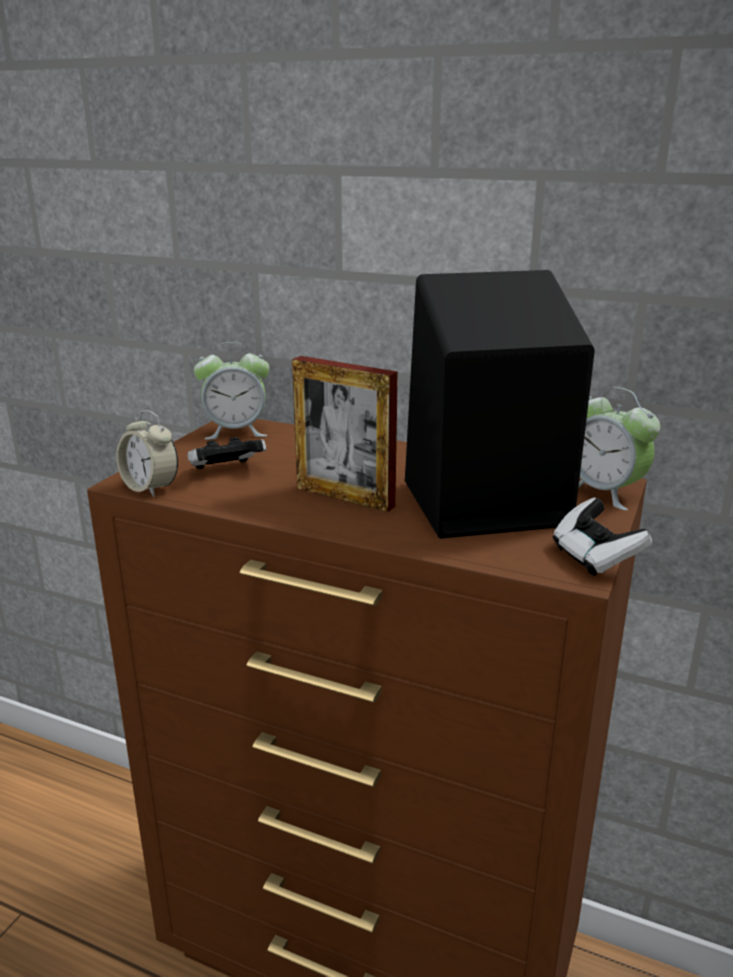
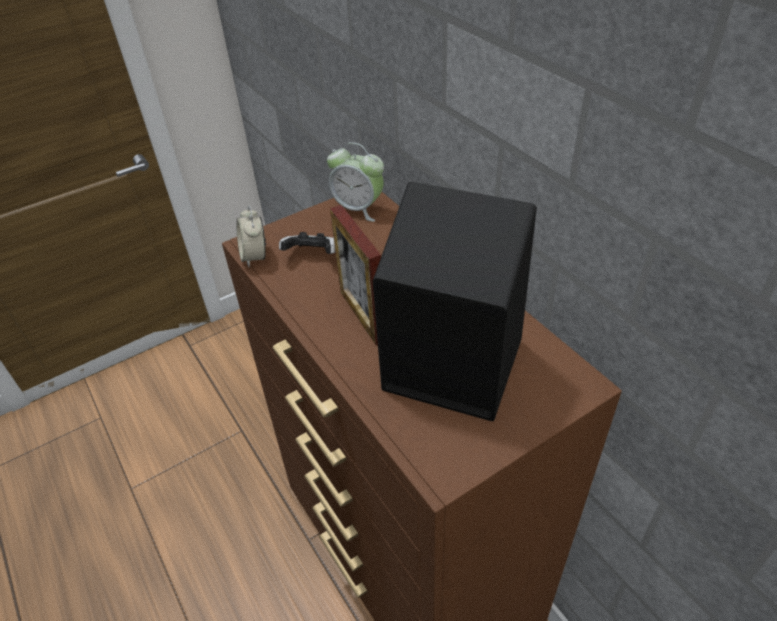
camera: 35 degrees right, 20 degrees up
(595, 558) = (470, 465): game controller -> none
(605, 493) = (563, 393): alarm clock -> none

